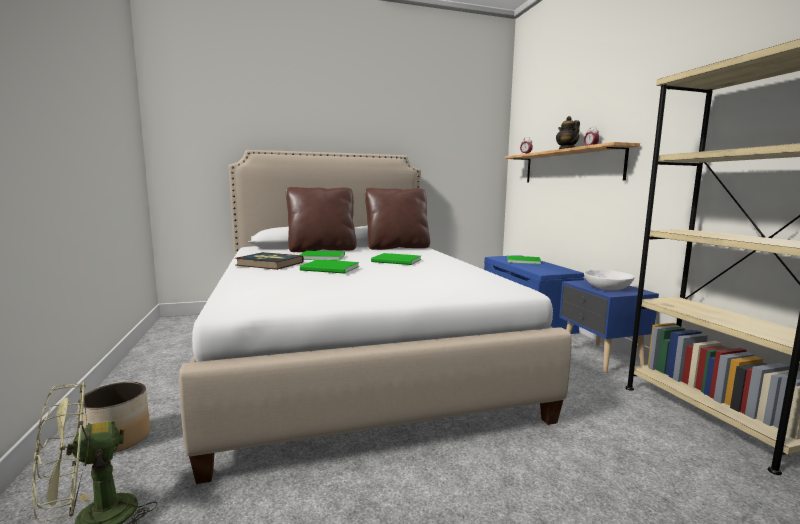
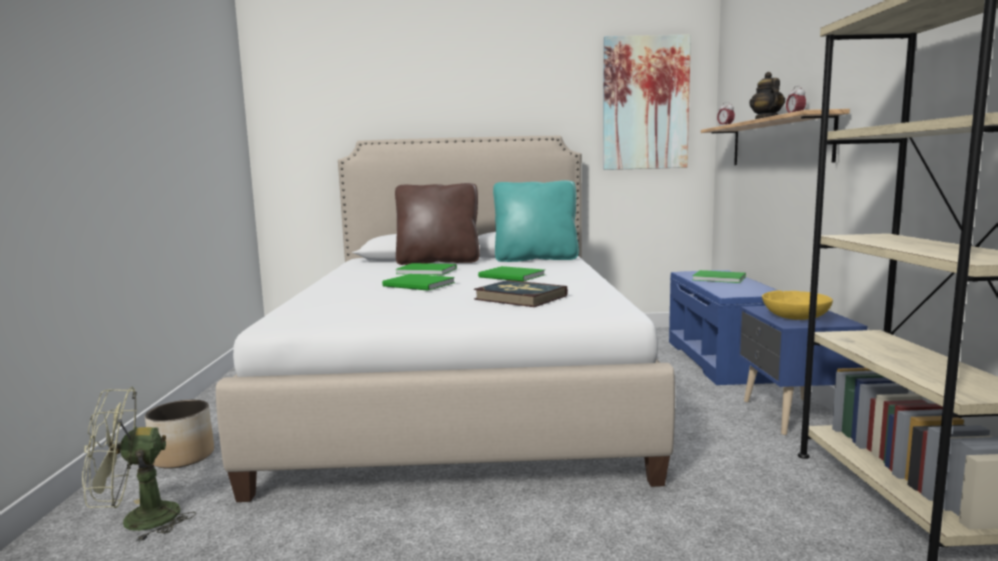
camera: 15 degrees right, 0 degrees up
(269, 264) = (359, 278): book -> book (520, 298)
(397, 247) = (536, 259): brown pillow -> turquoise pillow
(463, 136) = (645, 103): none -> picture
(606, 288) = (795, 317): white bowl -> yellow bowl

